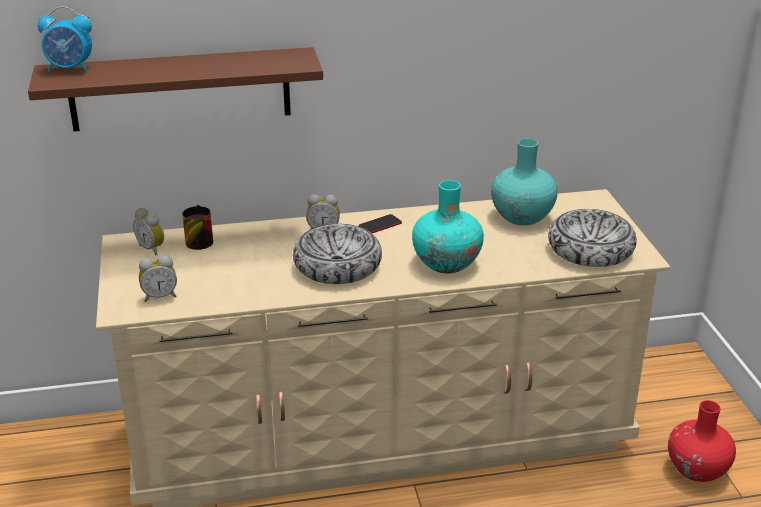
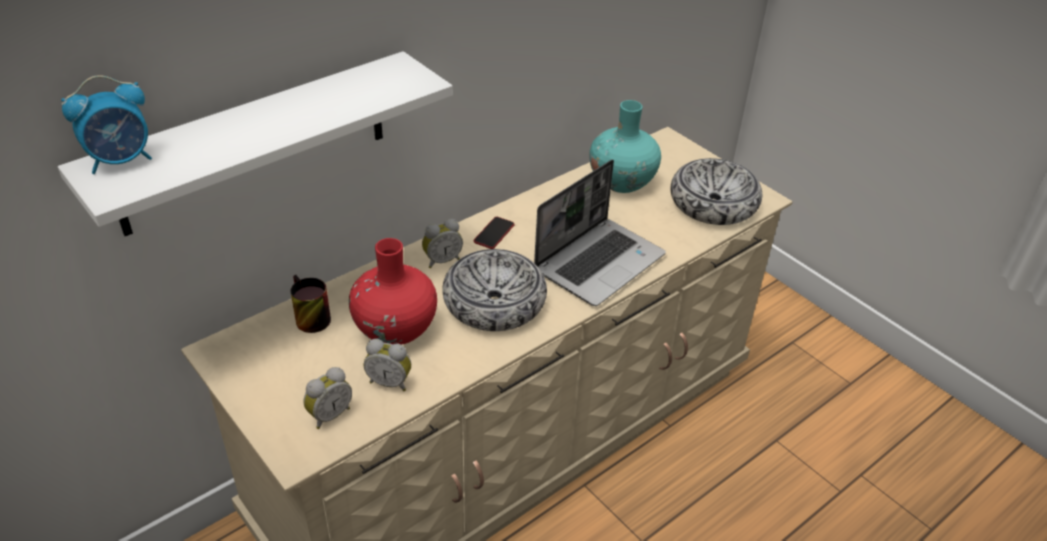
camera: 30 degrees left, 10 degrees up
(152, 249) = (263, 348): alarm clock -> alarm clock (390, 382)
(180, 89) = (254, 143): brown shelf -> white shelf
(446, 263) = (599, 262): turquoise vase -> laptop
(697, 470) = (801, 370): red vase -> red vase (395, 329)

